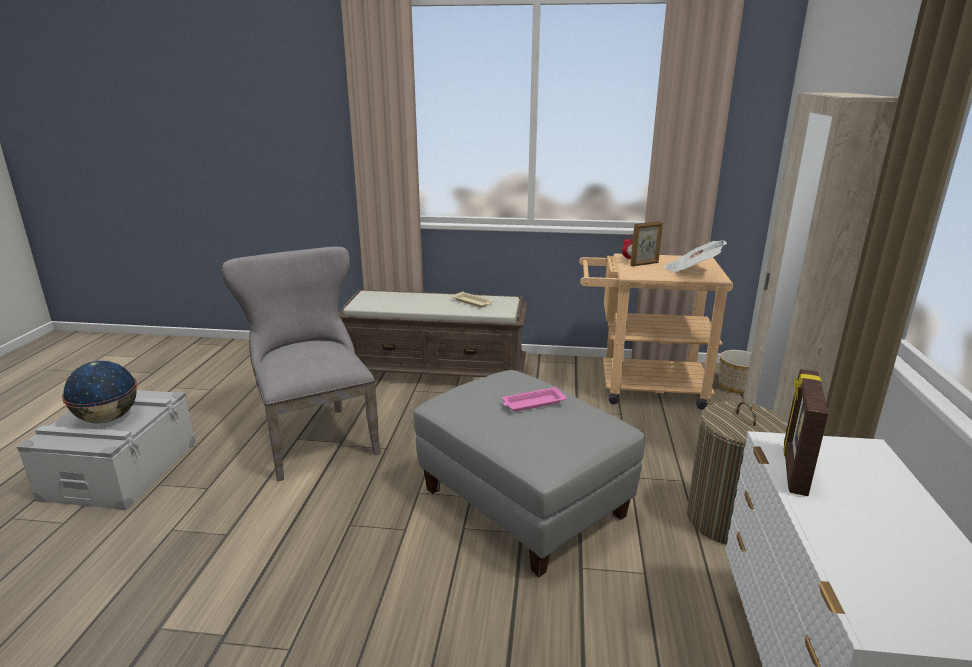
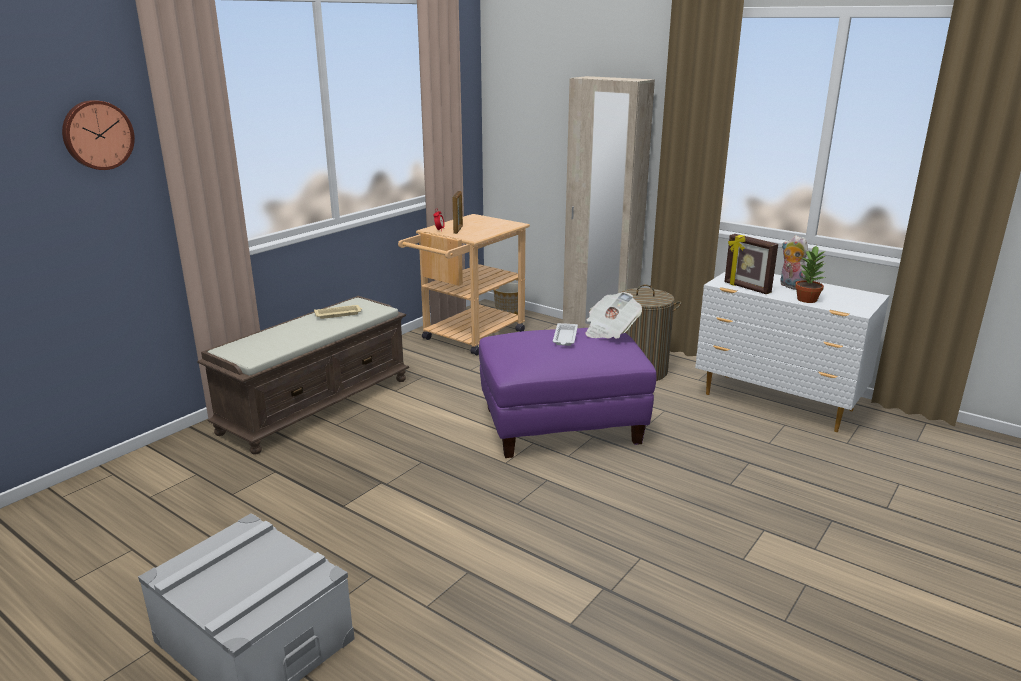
camera: 60 degrees left, 0 degrees up
(108, 418) = (250, 572): globe -> none
(315, 436) = (351, 494): grey chair -> none
(318, 110) = (97, 135): none -> wall clock
(523, 503) = (562, 425): grey ottoman -> purple ottoman
(532, 403) = (565, 338): pink tray -> white tray
(691, 271) = (493, 225): newspaper -> newspaper (610, 330)
(839, 544) = (807, 299): none -> potted plant
(880, 512) = (790, 286): none -> plush toy

